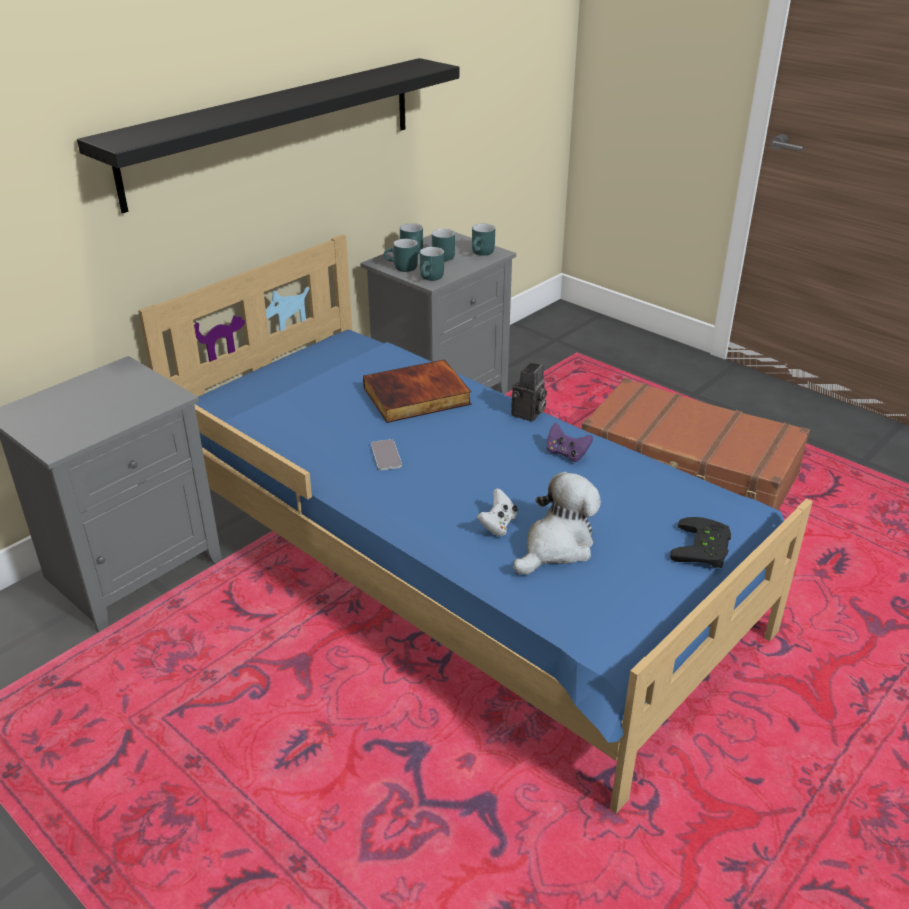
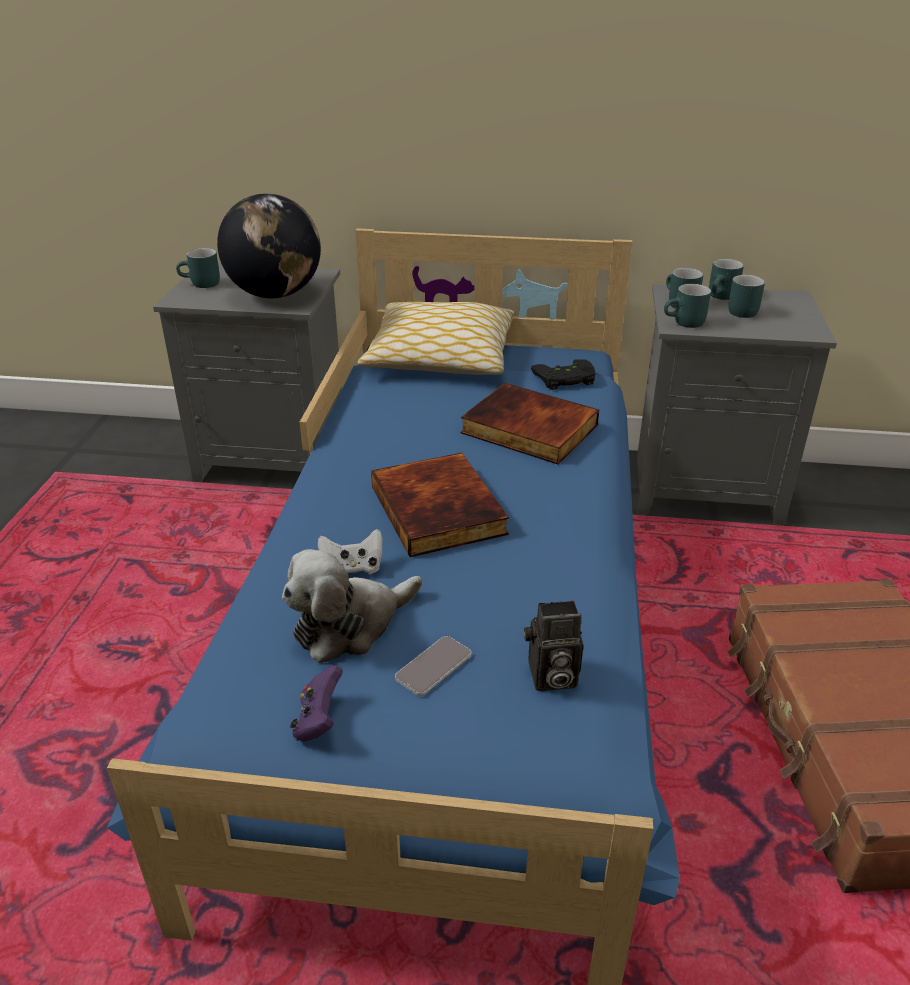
camera: 55 degrees right, 0 degrees up
(131, 398) = (275, 294): none -> globe
(265, 389) = (440, 358): none -> pillow
(274, 130) = (564, 87): black shelf -> none
(386, 455) = (404, 455): phone -> phone (433, 667)
(471, 466) = (441, 510): none -> book
(482, 253) = (794, 327): turquoise mug -> turquoise mug (201, 284)
(528, 414) = (589, 507): camera -> camera (550, 677)
(556, 547) = (350, 625): plush toy -> plush toy turned 135 degrees clockwise
(566, 454) = (542, 563): purple game controller -> purple game controller (318, 721)
(705, 549) = (461, 757): black game controller -> black game controller (565, 380)

